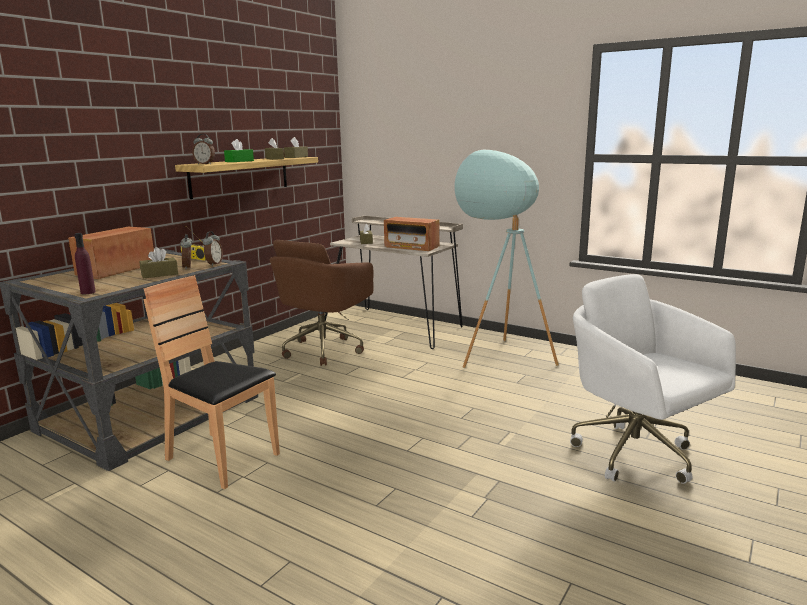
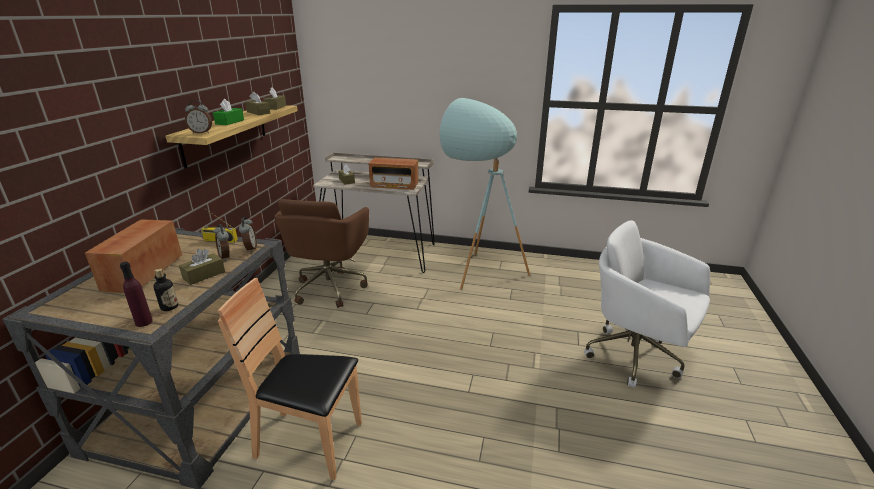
camera: 20 degrees left, 10 degrees up
(114, 287) = (169, 307): none -> bottle

